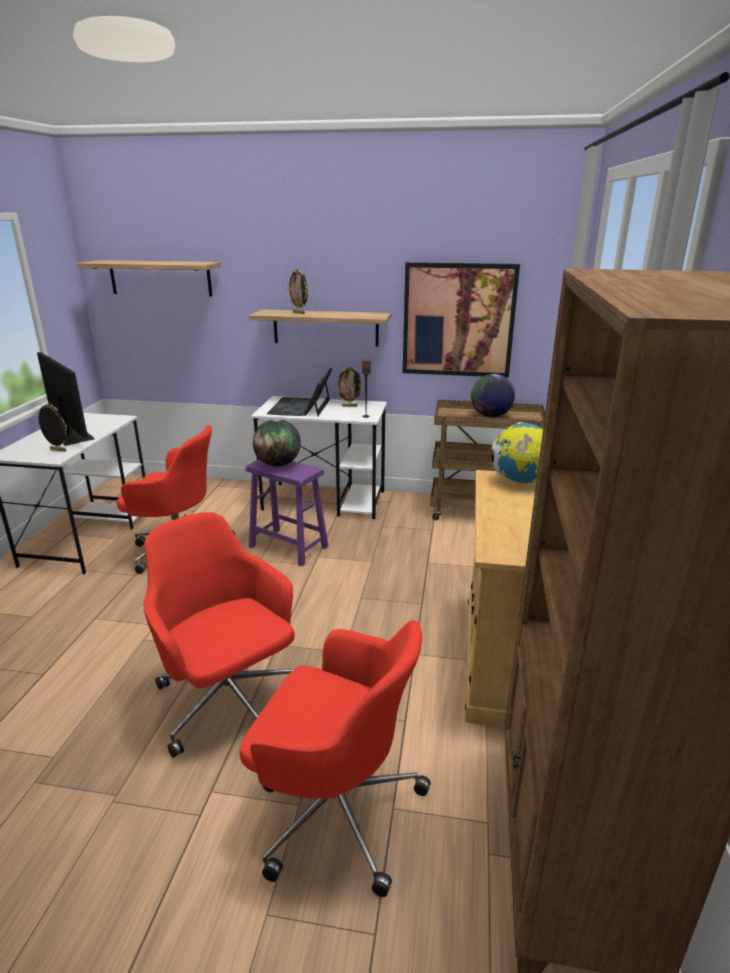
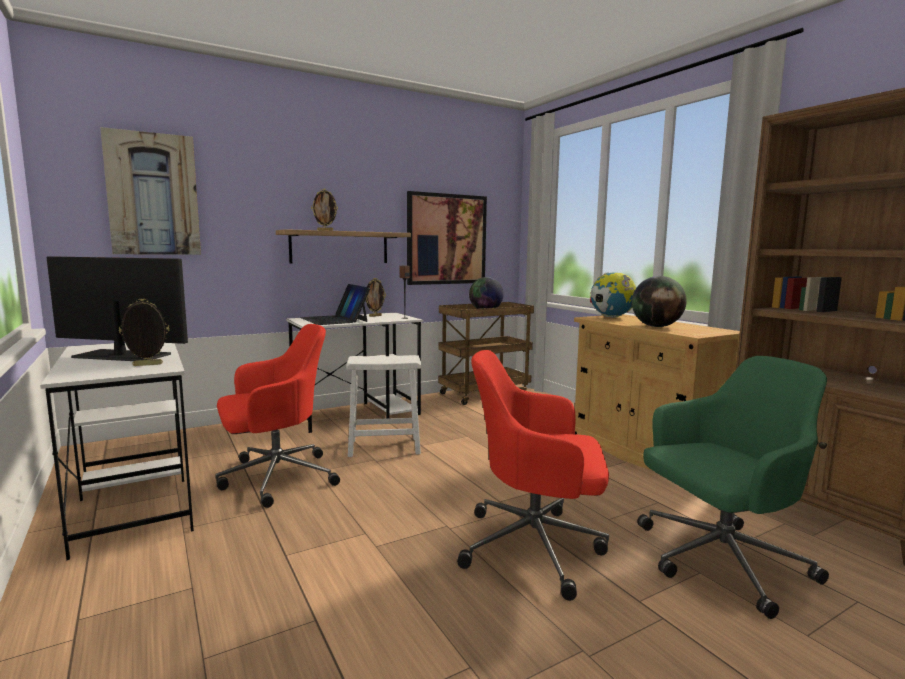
camera: 40 degrees left, 15 degrees down
(160, 278) = (153, 194): shelf -> picture
(278, 464) = (375, 358): globe -> globe (656, 326)
(288, 547) = (384, 447): purple stool -> white stool
(335, 808) = (718, 561): red office chair -> green office chair

